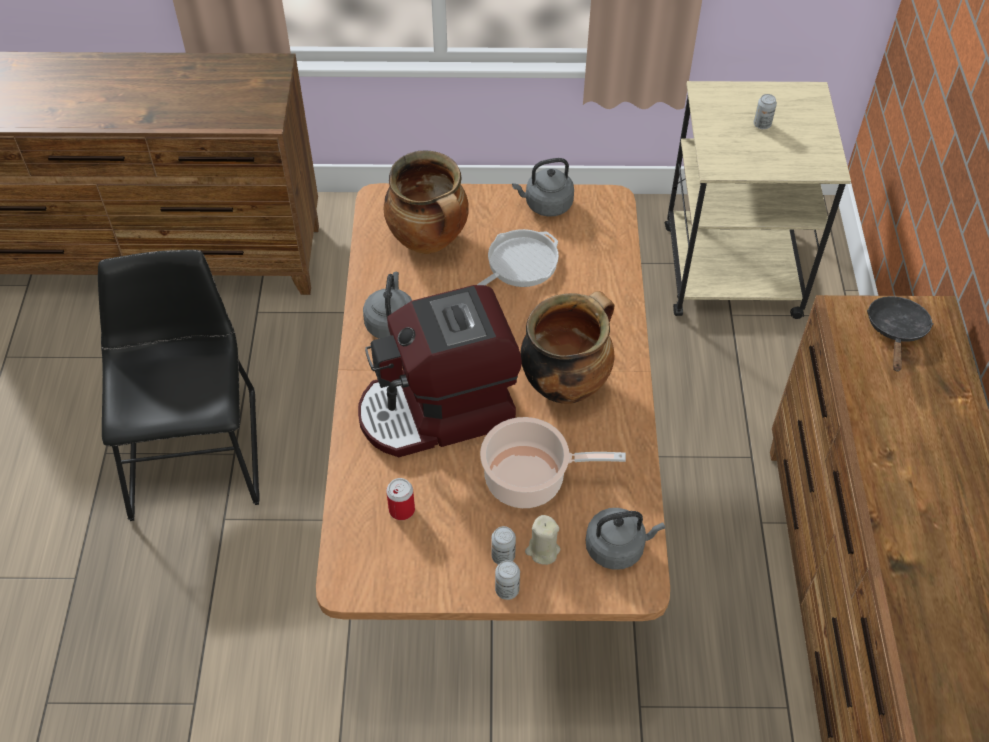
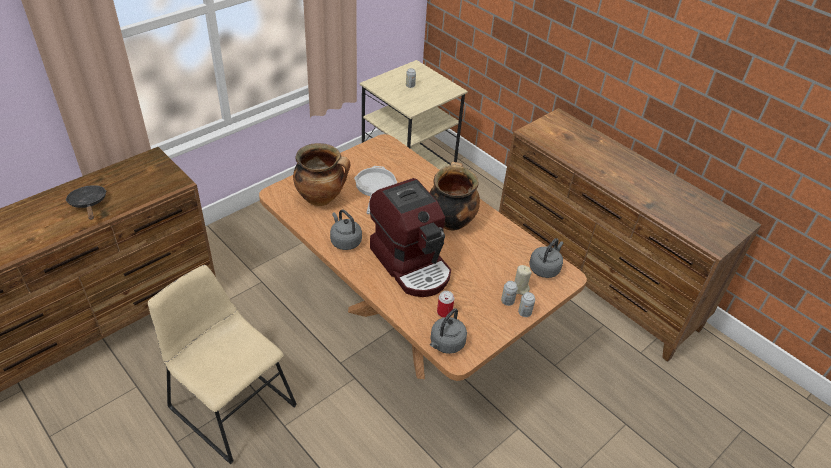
camera: 45 degrees left, 10 degrees down
(195, 447) = (229, 403): black chair -> beige chair
(438, 412) = (412, 264): coffee machine -> coffee machine turned 60 degrees counterclockwise
(530, 479) = (482, 265): cooking pot -> none
(546, 205) = (358, 157): grey kettle -> grey kettle (446, 344)
(896, 331) = (554, 129): black frying pan -> black frying pan (89, 204)

